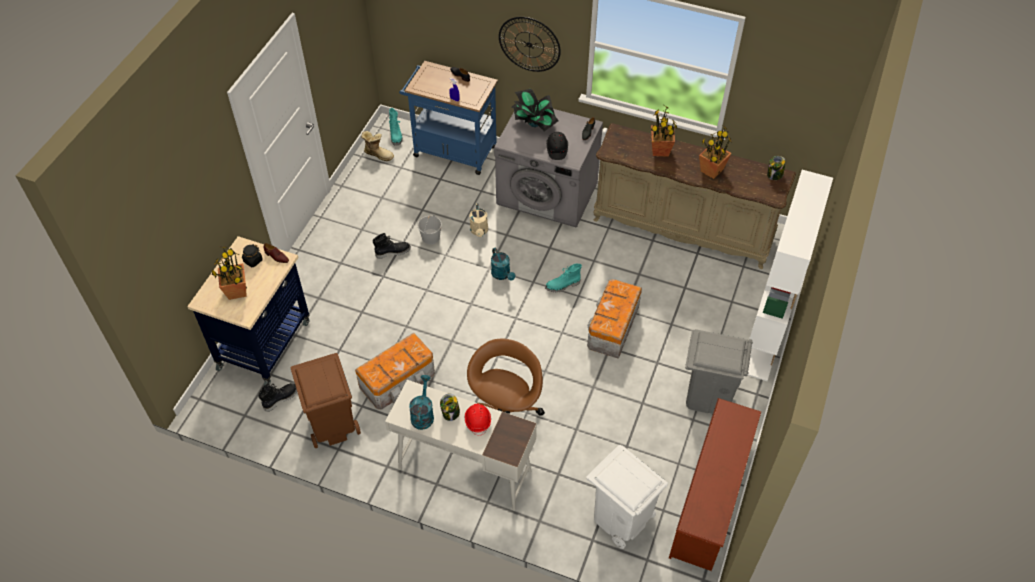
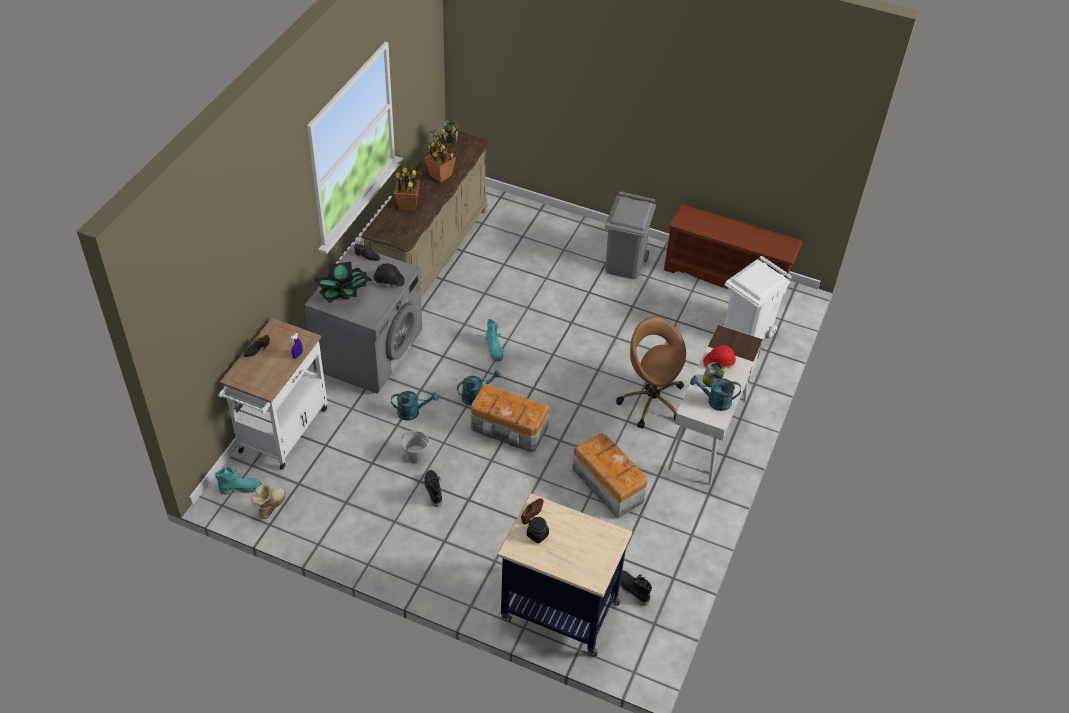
camera: 90 degrees left, 5 degrees down
(237, 291) = (582, 547): potted plant -> none
(332, 425) = (663, 541): brown trash can -> none
(452, 151) = (282, 432): blue cart -> white cart
(479, 231) = (413, 412): beige watering can -> turquoise watering can
(529, 44) = (282, 248): wall clock -> none
(612, 328) = (549, 318): storage box -> storage box (509, 429)
(765, 338) = (563, 222): white bookcase -> none

